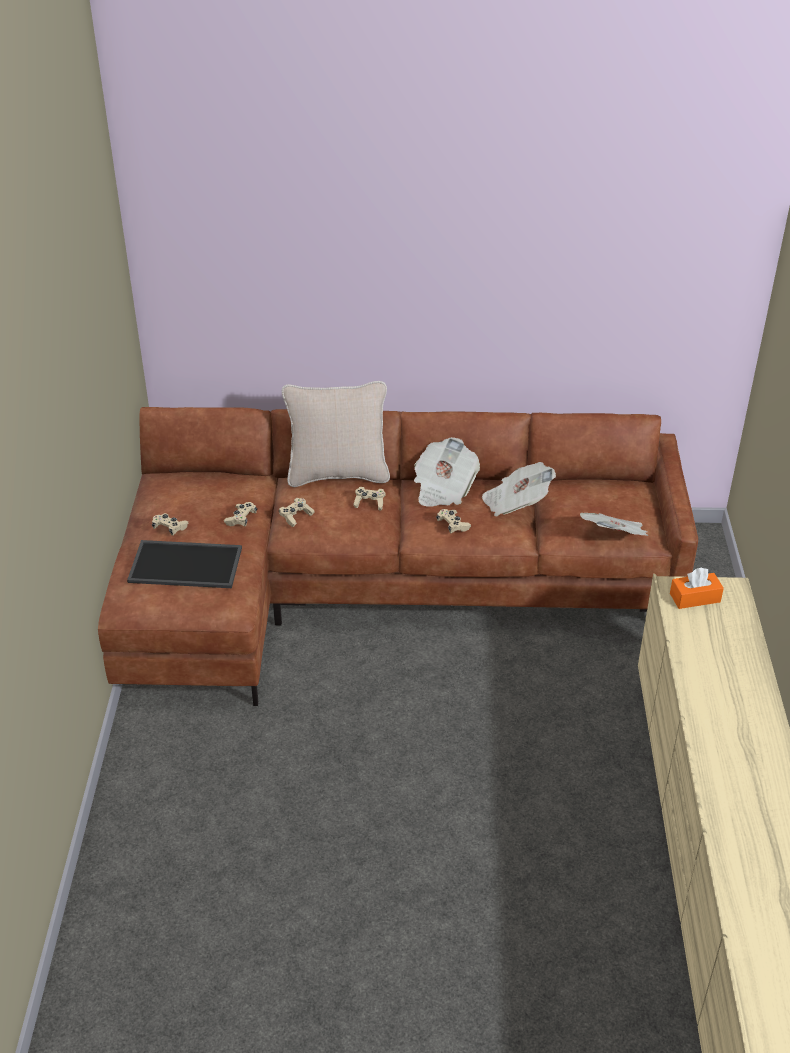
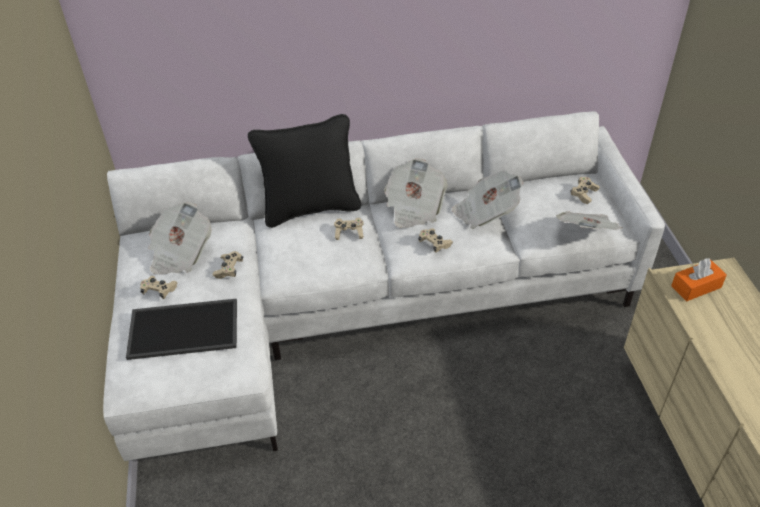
camera: 10 degrees left, 5 degrees up
(197, 498) = (180, 253): none -> newspaper
(296, 516) = (282, 258): beige game controller -> beige game controller (584, 194)
(337, 474) = (311, 208): beige pillow -> black pillow
(366, 587) = (350, 306): brown sofa -> white sofa

